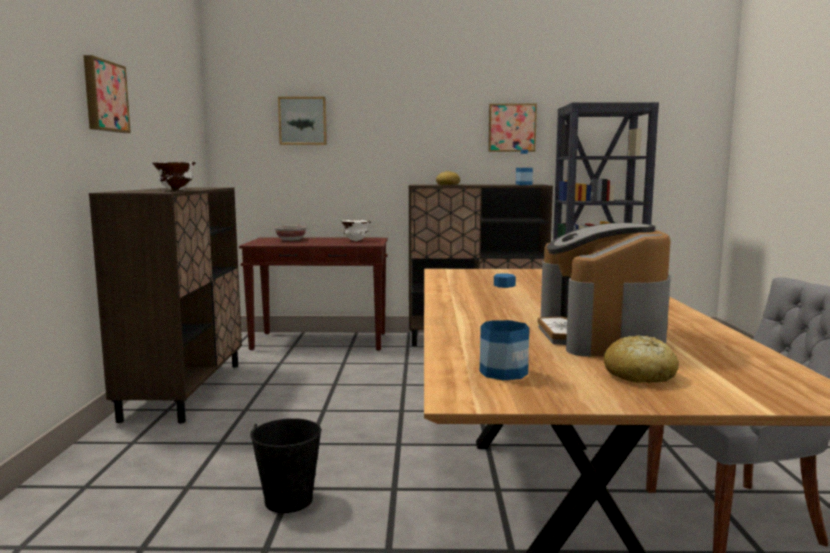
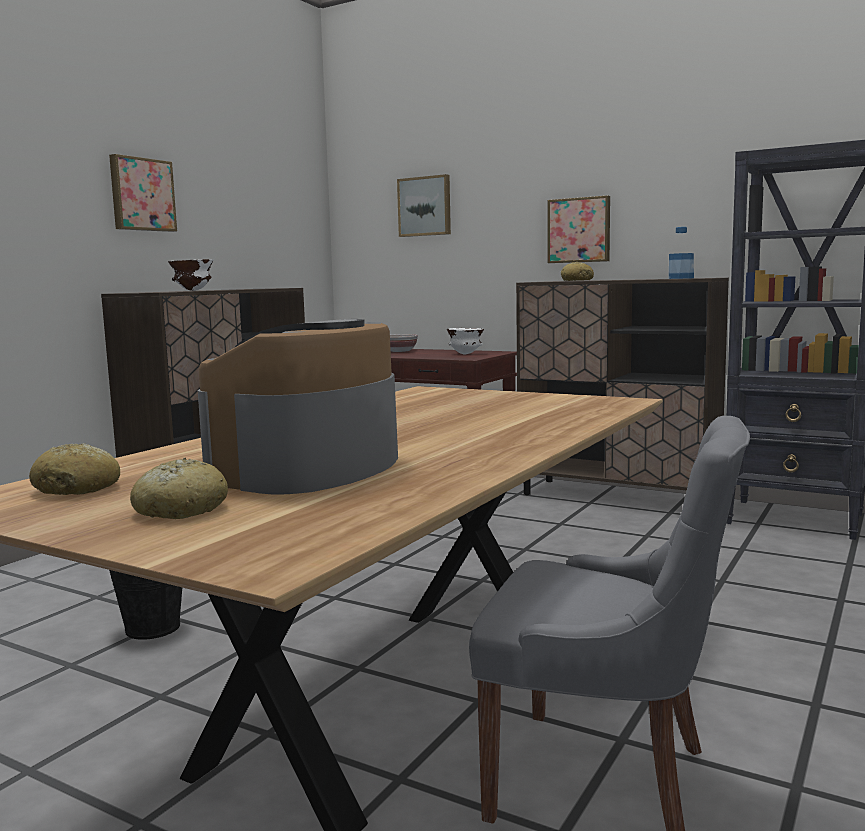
camera: 30 degrees right, 0 degrees up
(503, 372) = (78, 488): bottle -> bread
(511, 128) = (684, 196): picture -> picture (579, 230)

